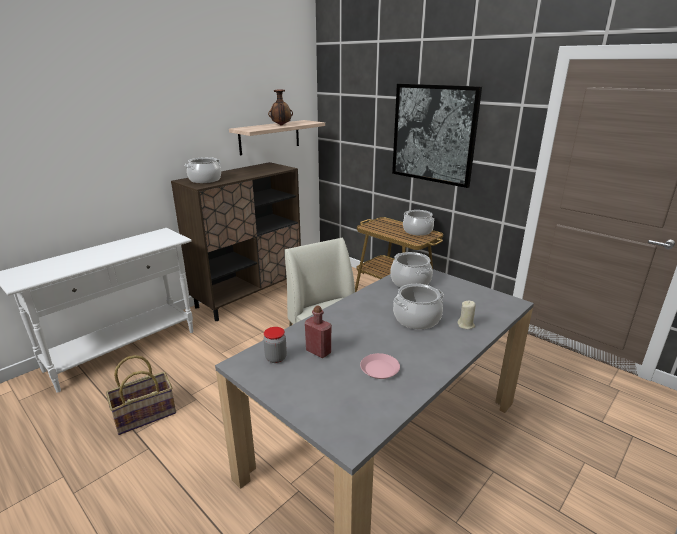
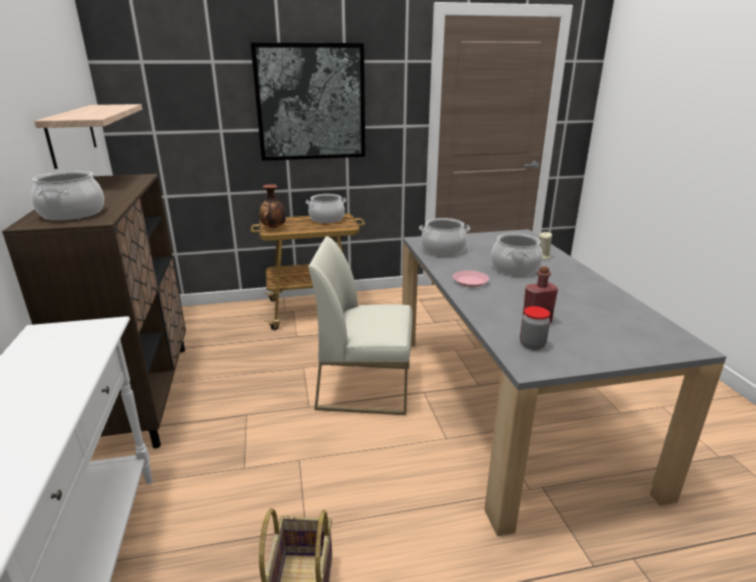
camera: 55 degrees left, 0 degrees up
(281, 125) = (103, 110): vase -> vase (274, 228)
(379, 369) = (587, 305): pink plate -> pink plate (470, 281)

